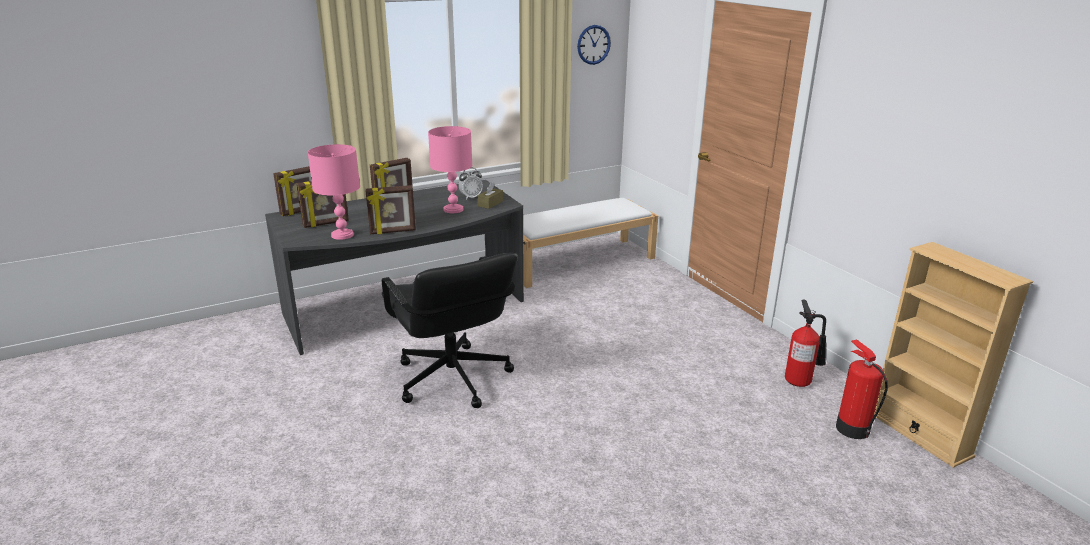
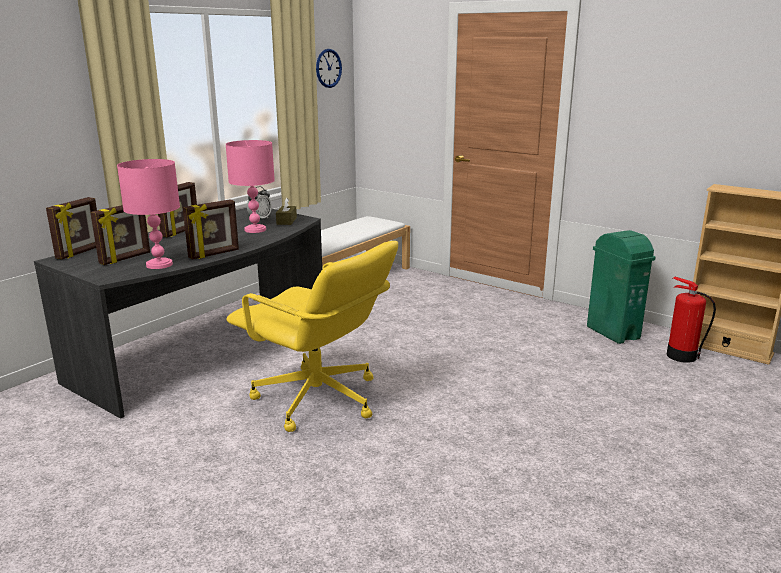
camera: 25 degrees left, 5 degrees down
(452, 379) = (317, 400): black office chair -> yellow office chair
(800, 381) = (612, 332): fire extinguisher -> green trash can

